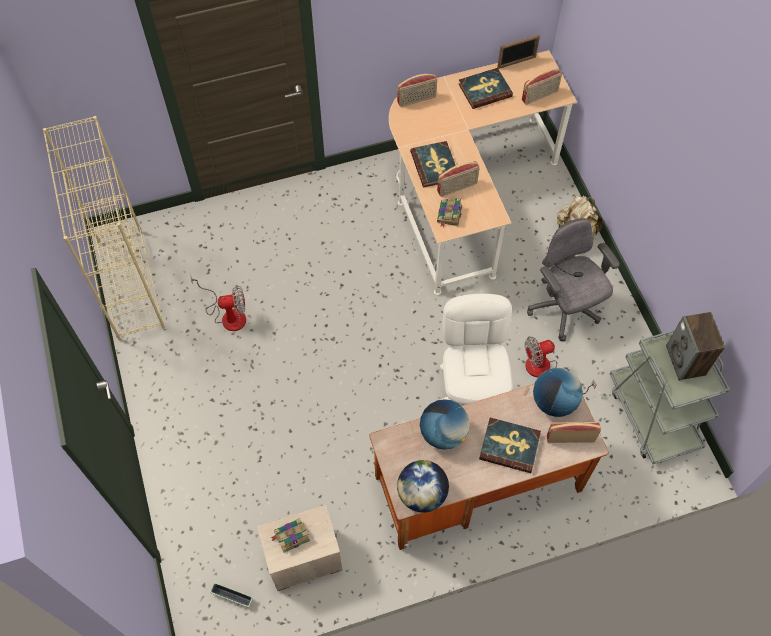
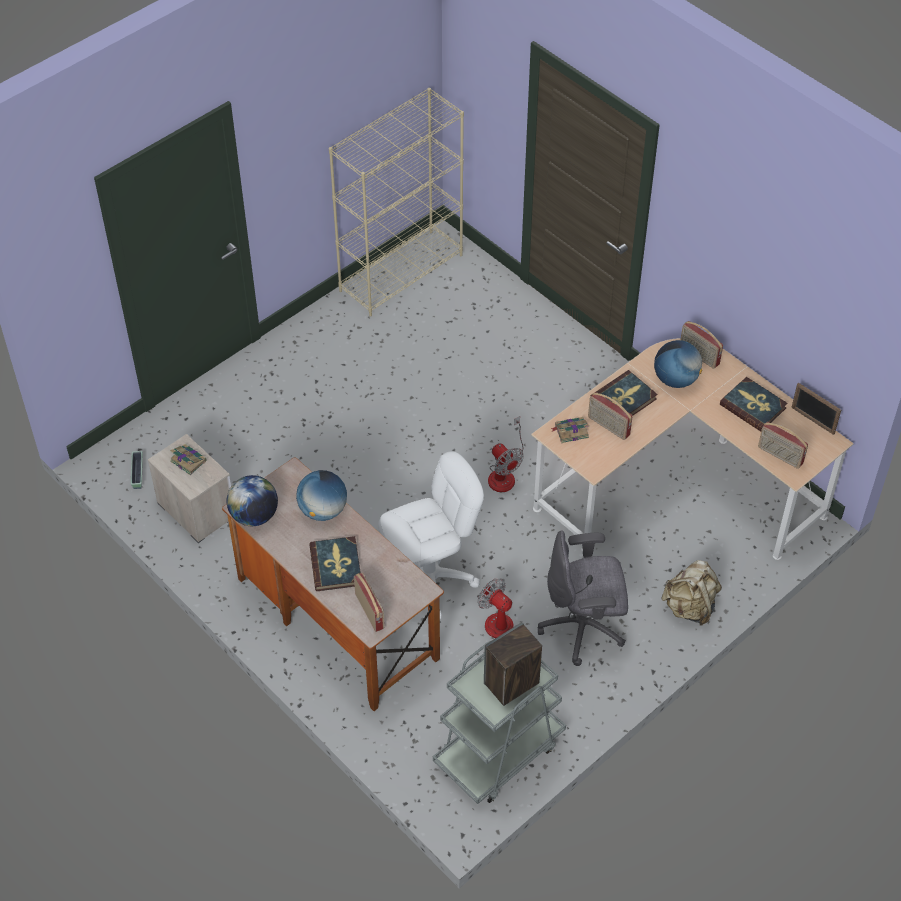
camera: 65 degrees right, 10 degrees down
(227, 315) = (410, 355): fan -> fan (504, 473)
(554, 402) = (403, 586): globe -> globe (675, 379)
(564, 309) = (583, 628): grey office chair -> grey office chair turned 135 degrees counterclockwise

